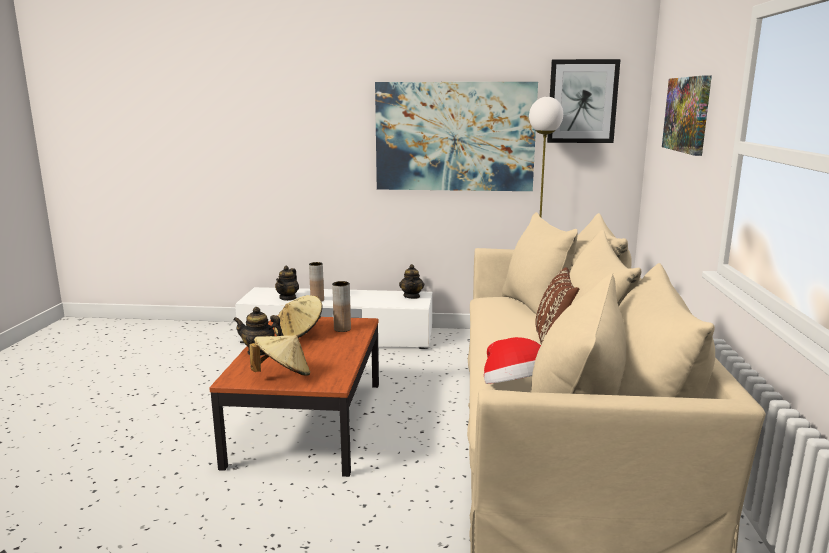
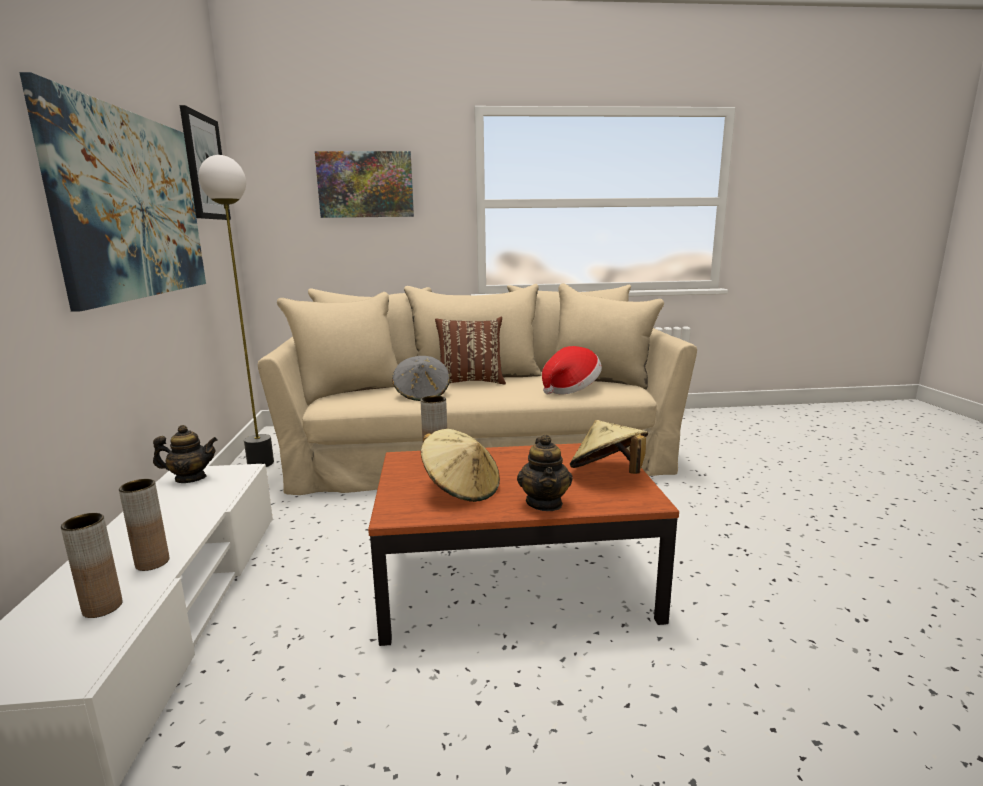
camera: 100 degrees left, 0 degrees up
(288, 298) = (102, 607): teapot -> brown vase
(506, 325) = (422, 395): none -> grey hat

